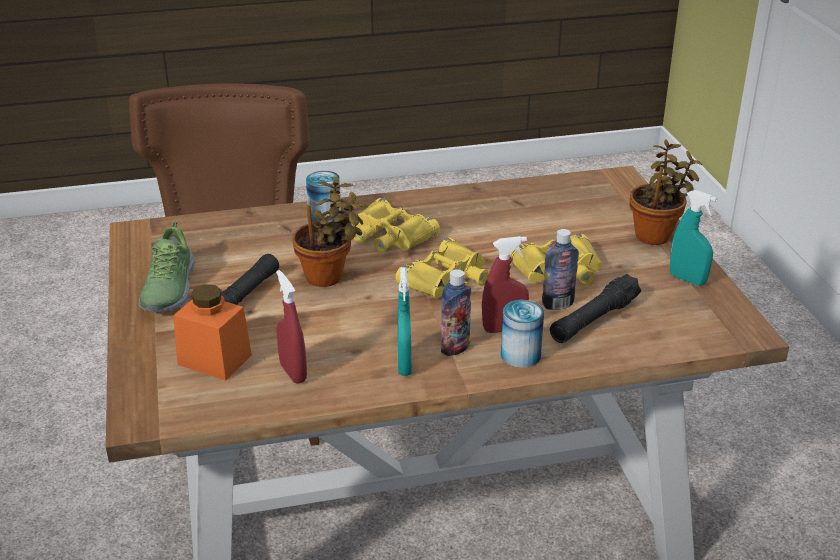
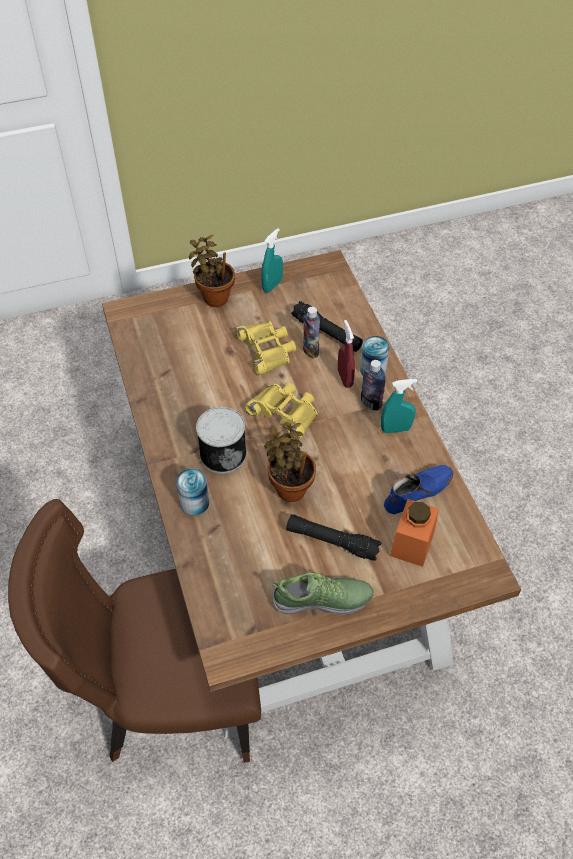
camera: 95 degrees left, 20 degrees up
(293, 373) = (417, 491): red spray bottle -> blue shoe
(389, 235) = (223, 453): yellow binoculars -> can

